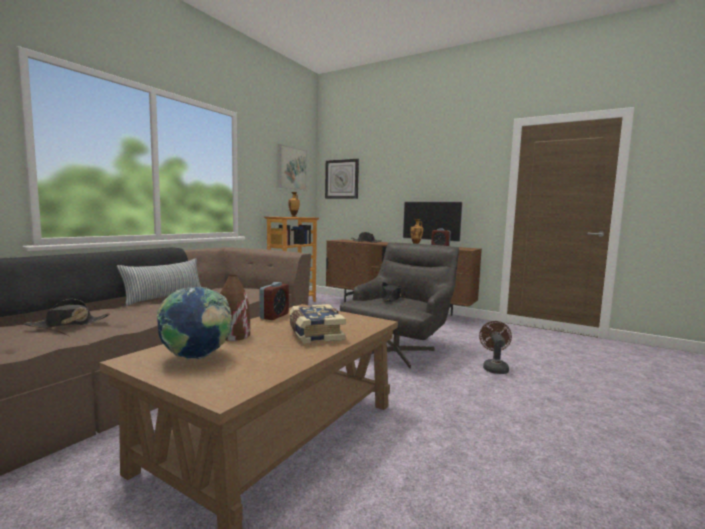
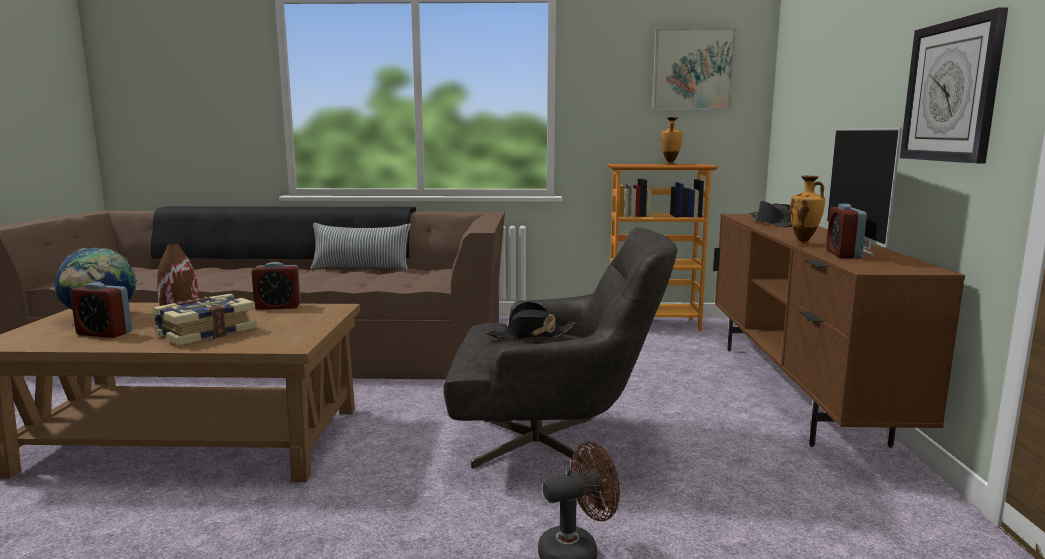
camera: 60 degrees right, 5 degrees up
(68, 324) = (209, 273): black hat -> none
(264, 358) = (104, 333): none -> alarm clock
(342, 179) = (796, 80): wall clock -> wall clock (951, 91)

